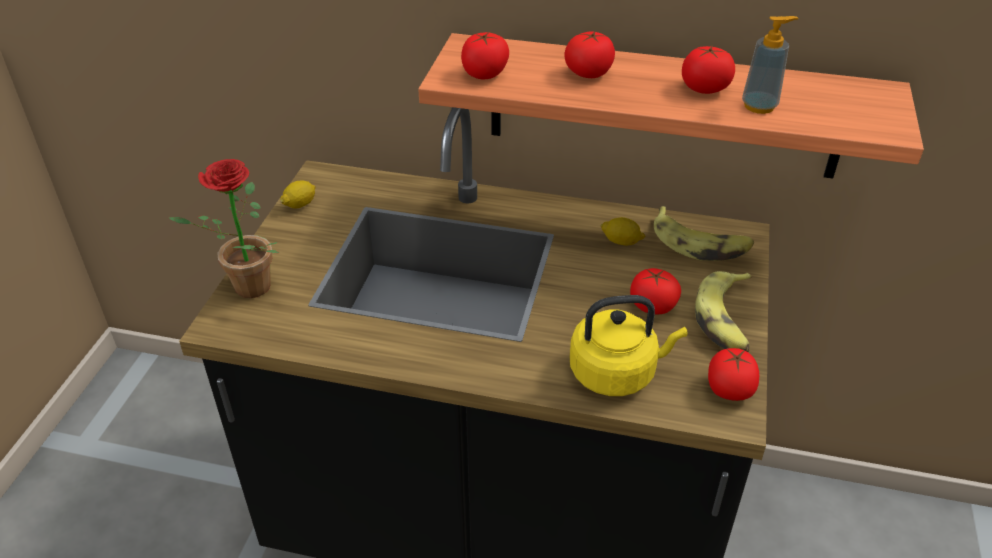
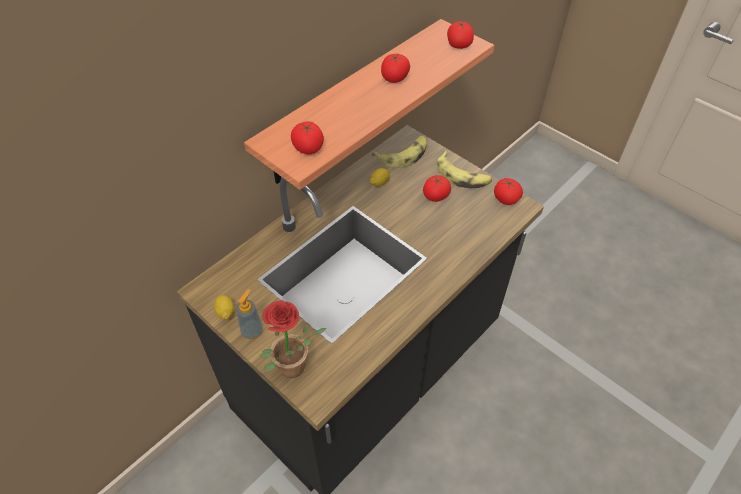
camera: 60 degrees left, 10 degrees up
(588, 73) = (344, 109): tomato -> tomato (458, 45)
(617, 372) = (472, 232): yellow kettle -> none
(759, 106) = (425, 70): soap dispenser -> soap dispenser (252, 331)

